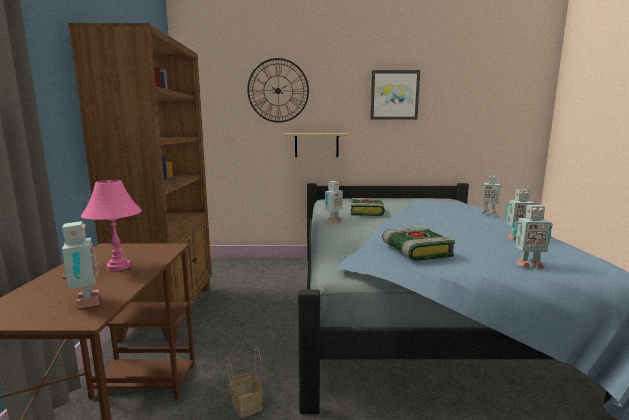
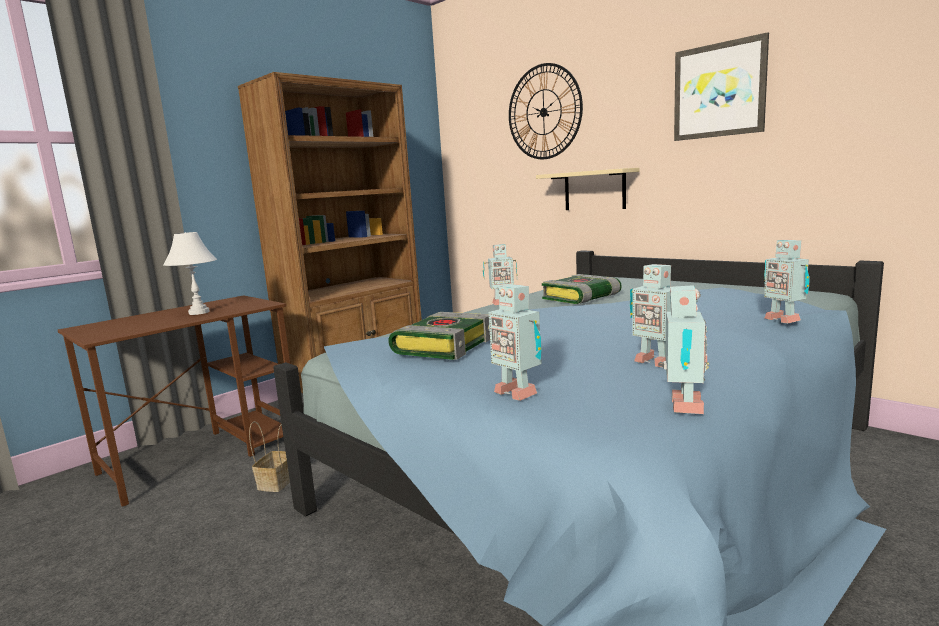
camera: 45 degrees right, 0 degrees up
(85, 303) = (122, 330): toy robot -> toy robot (682, 407)
(118, 267) = (199, 312): pink table lamp -> white table lamp

